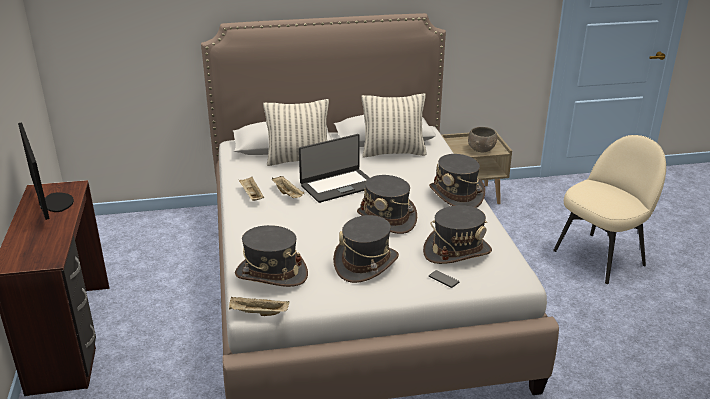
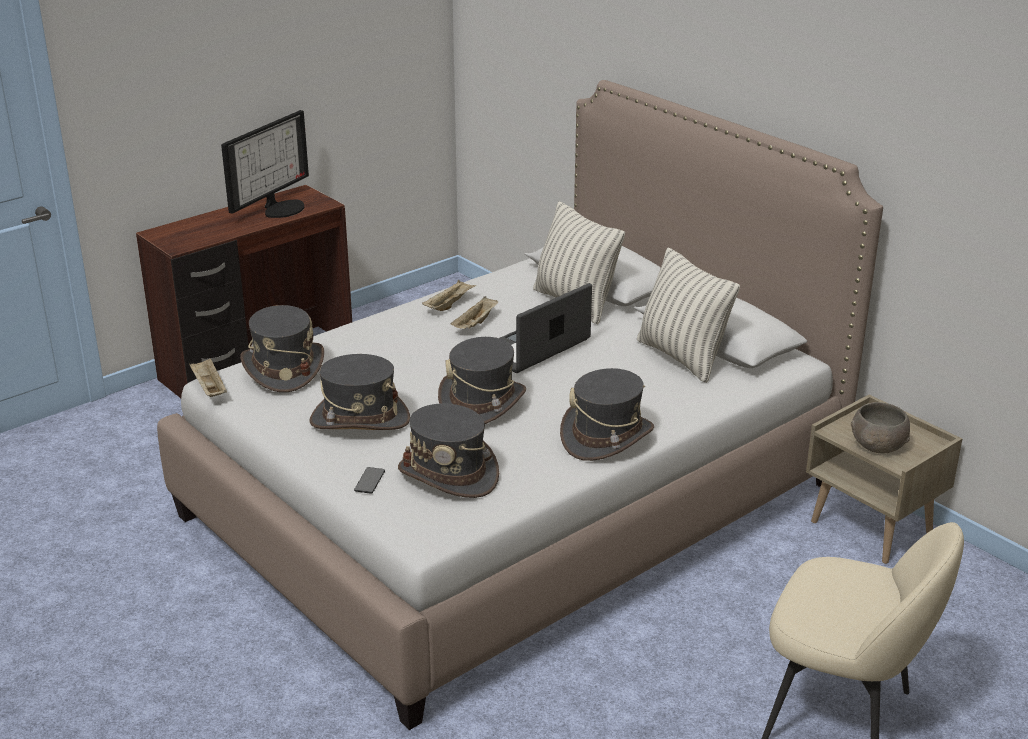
camera: 60 degrees right, 0 degrees up
(338, 185) = (534, 347): laptop -> laptop turned 105 degrees clockwise

